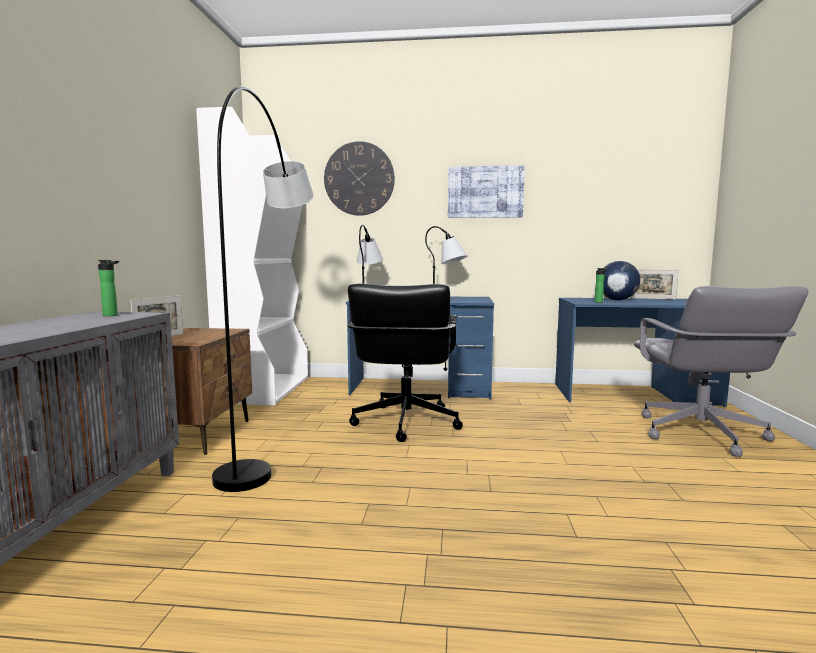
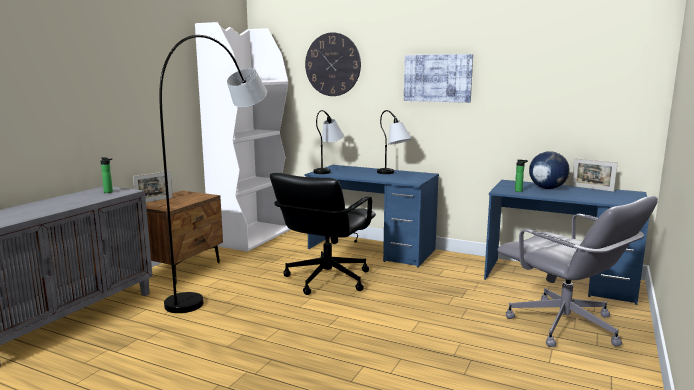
camera: 20 degrees right, 5 degrees up
(700, 434) = (564, 326): grey office chair -> grey office chair turned 60 degrees counterclockwise

